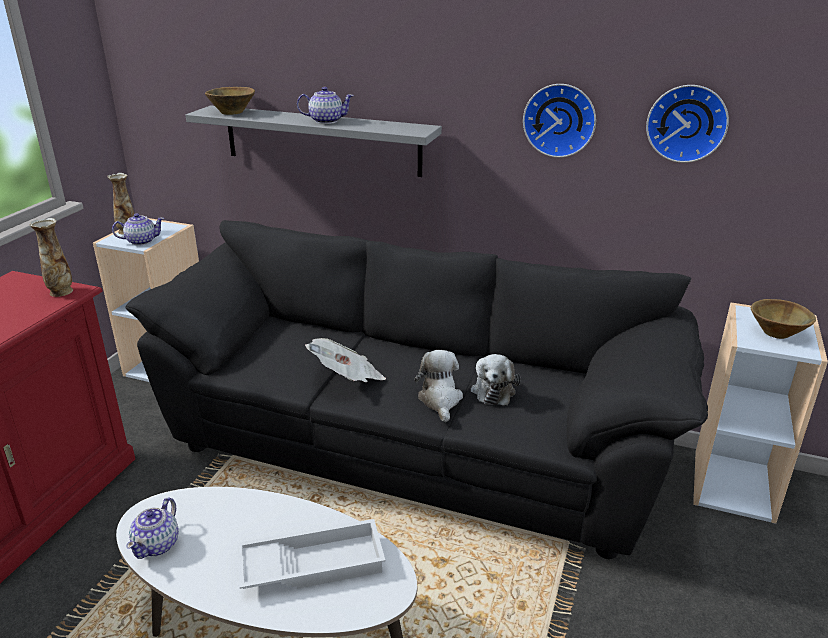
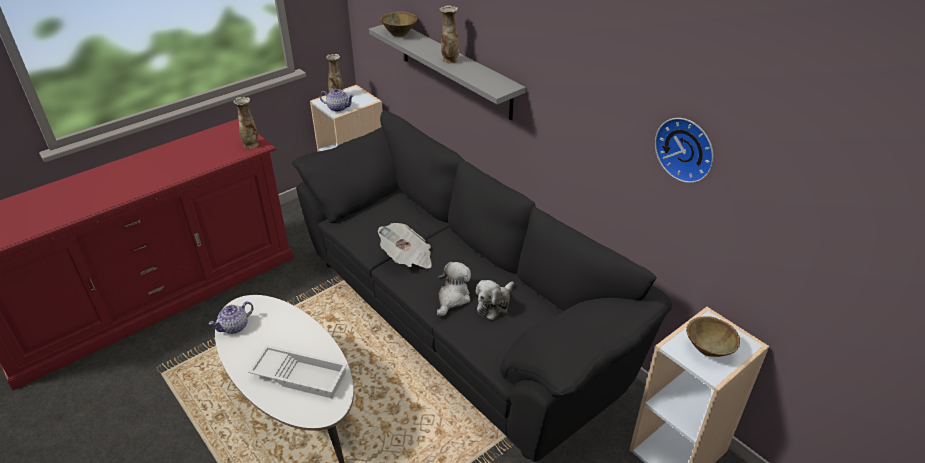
camera: 30 degrees right, 10 degrees up
(326, 121) = (450, 60): teapot -> vase
(560, 120) = (600, 111): wall clock -> none

